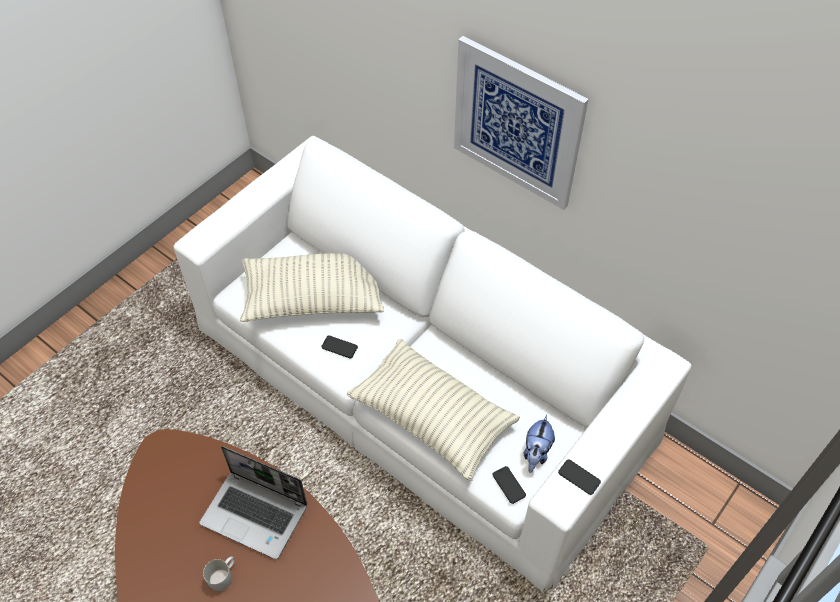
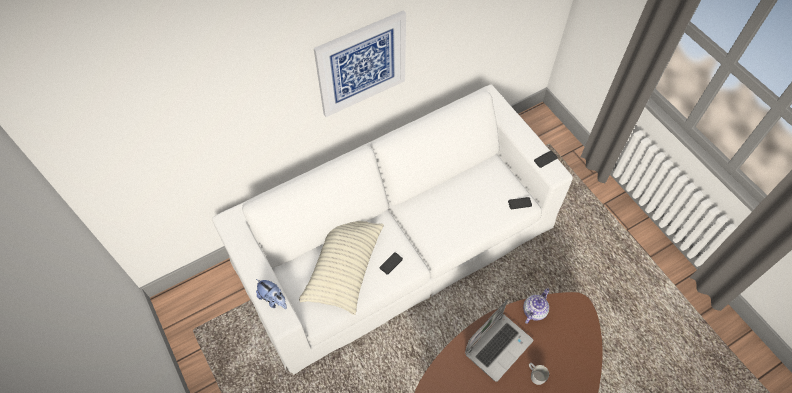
camera: 70 degrees left, 5 degrees up
(328, 551) = (534, 310): none -> teapot
(432, 417) = (462, 227): pillow -> none
(536, 453) = (504, 183): plush toy -> plush toy (274, 299)

